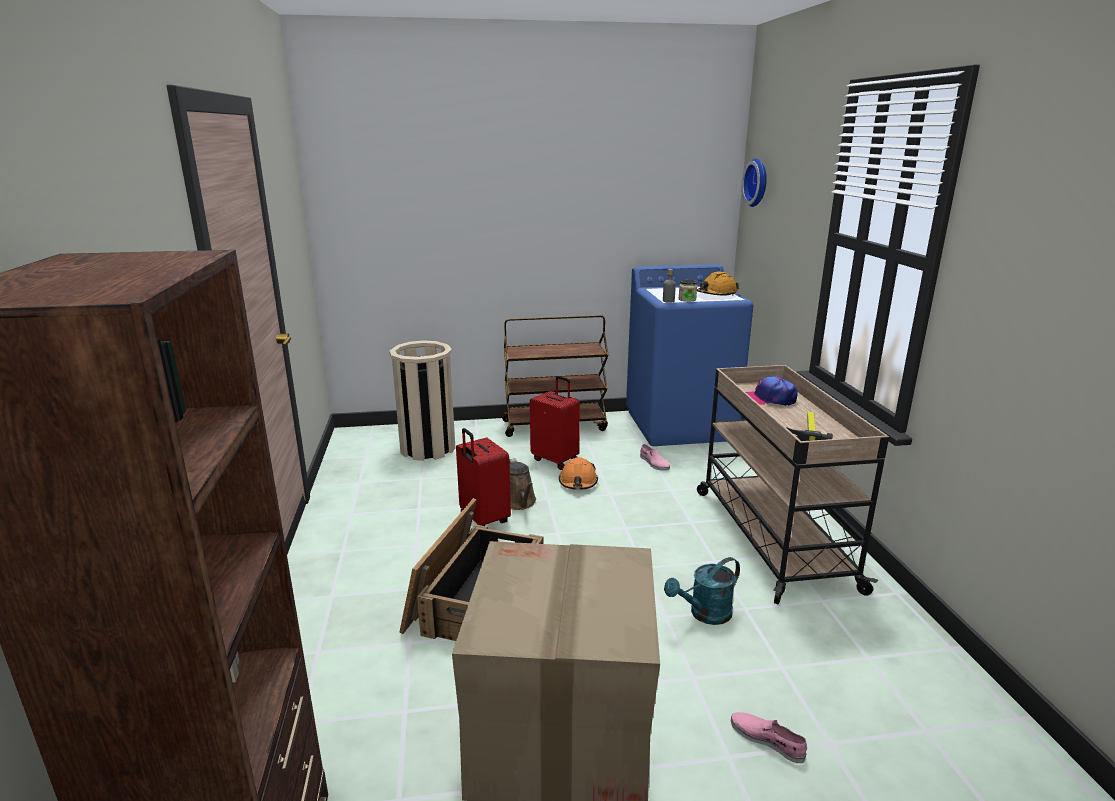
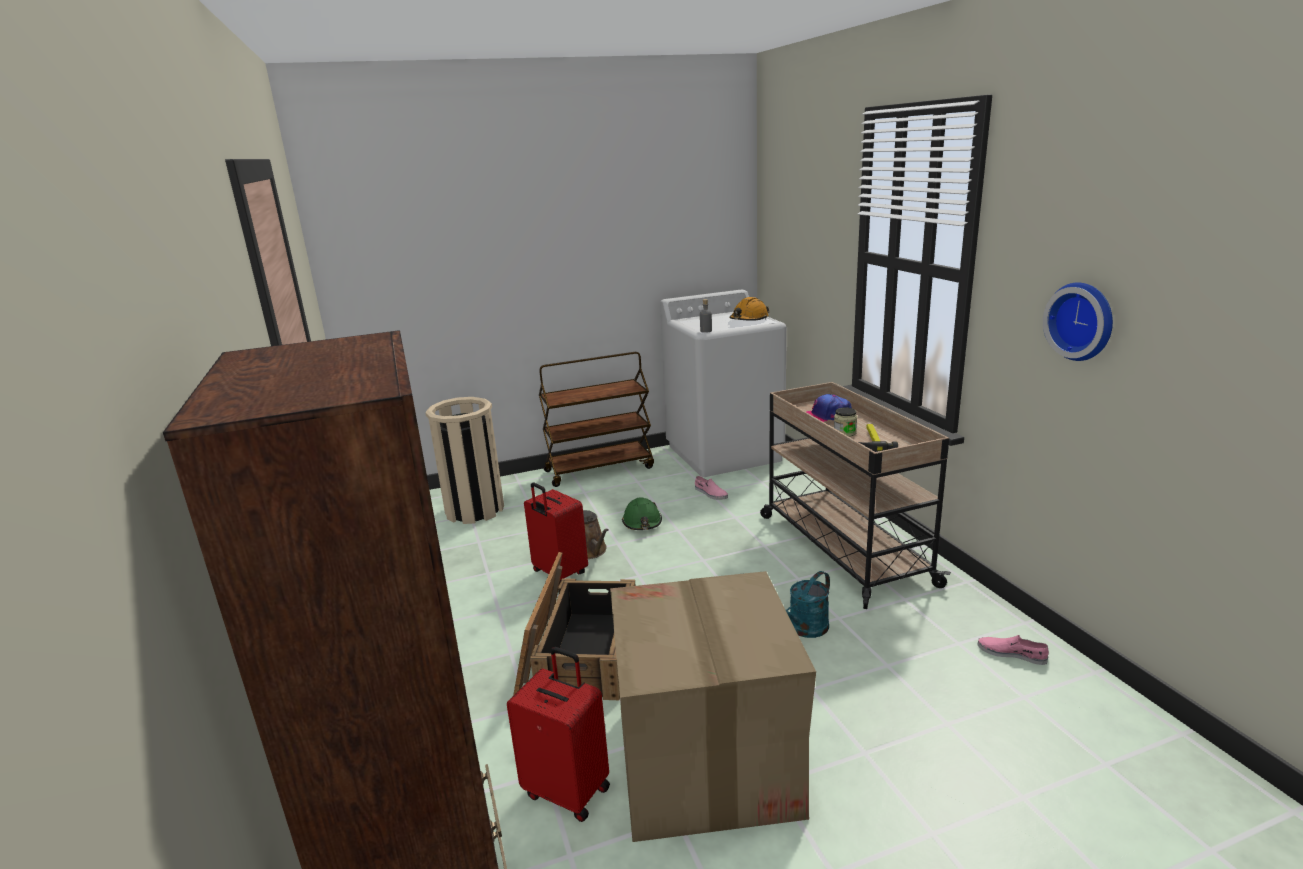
camera: 10 degrees left, 0 degrees up
(556, 460) = (612, 504): red suitcase -> red suitcase (568, 790)
(578, 482) = (642, 523): orange hard hat -> green hard hat
(681, 425) = (724, 453): blue washing machine -> white washing machine
(687, 299) = (723, 328): jar -> jar (844, 433)
(758, 182) = (775, 207): wall clock -> wall clock (1082, 321)
(767, 739) = (893, 731): pink shoe -> pink shoe (1011, 653)

